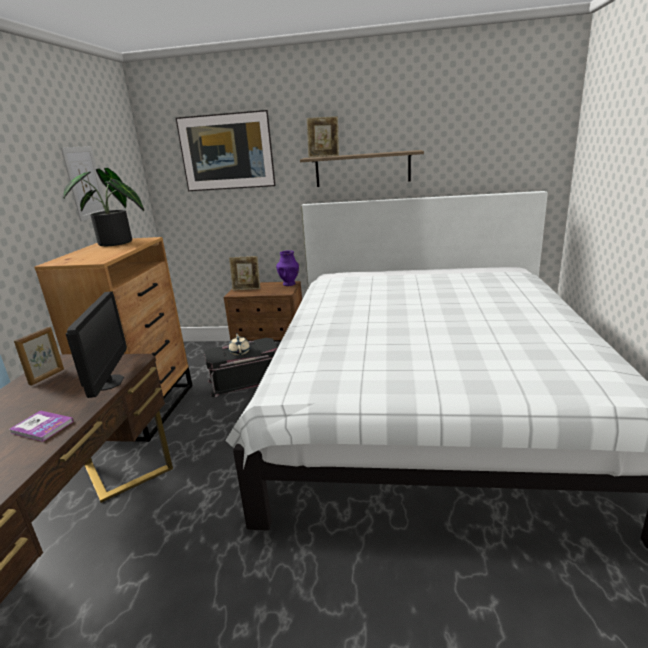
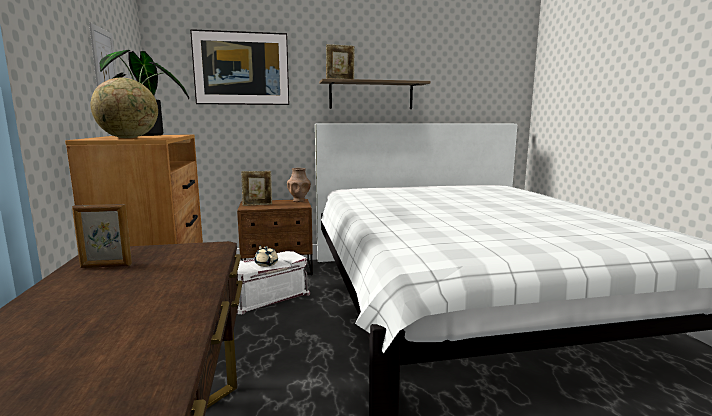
camera: 20 degrees left, 10 degrees down
(42, 427) = (158, 308): book -> none
(47, 377) = (106, 266): picture frame -> picture frame turned 75 degrees clockwise
(84, 258) = (129, 138): none -> globe
(109, 382) = (204, 264): monitor -> none
(245, 380) = (267, 296): black storage box -> white storage box
(289, 284) = (299, 201): purple vase -> brown vase

